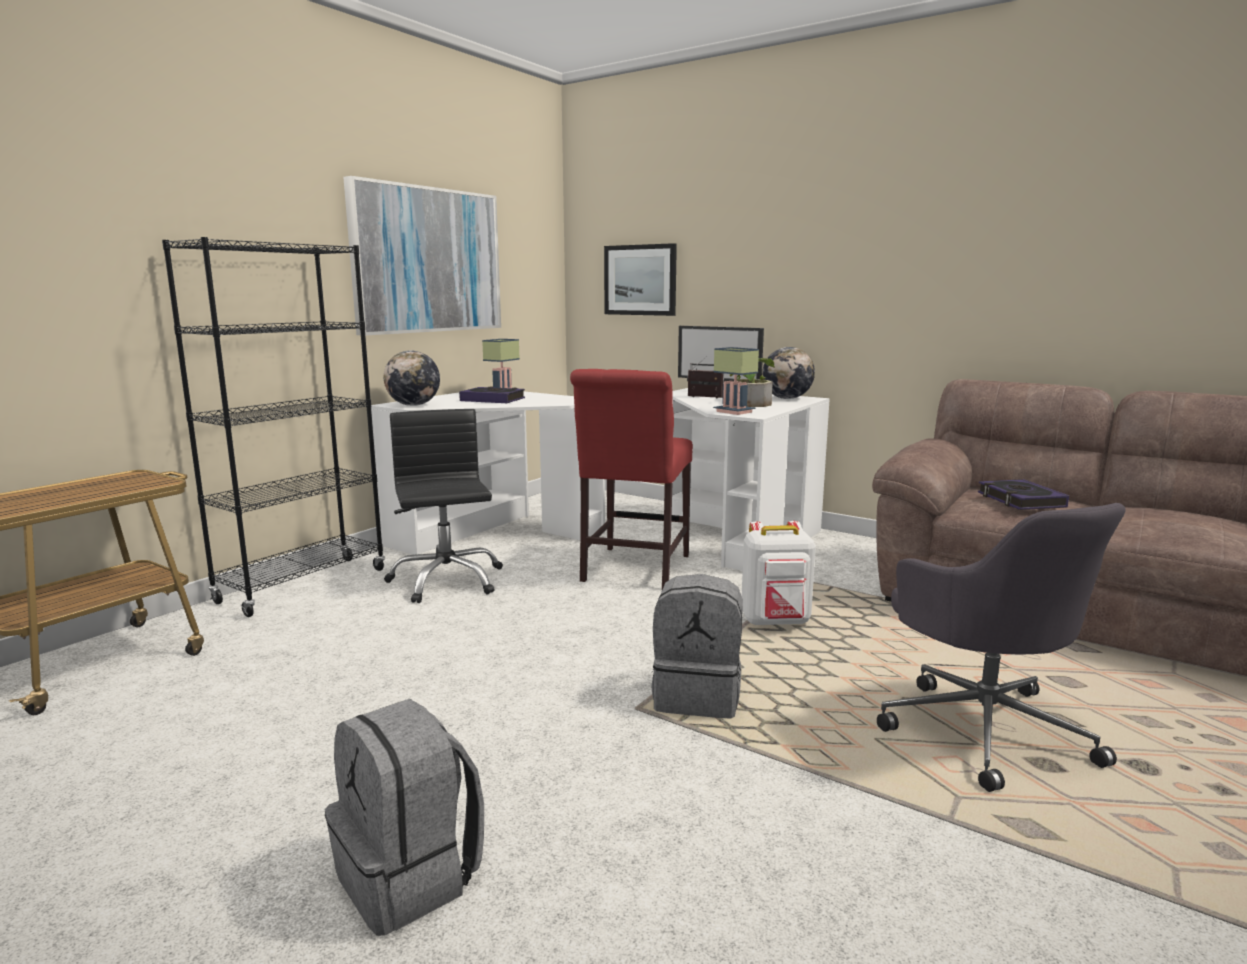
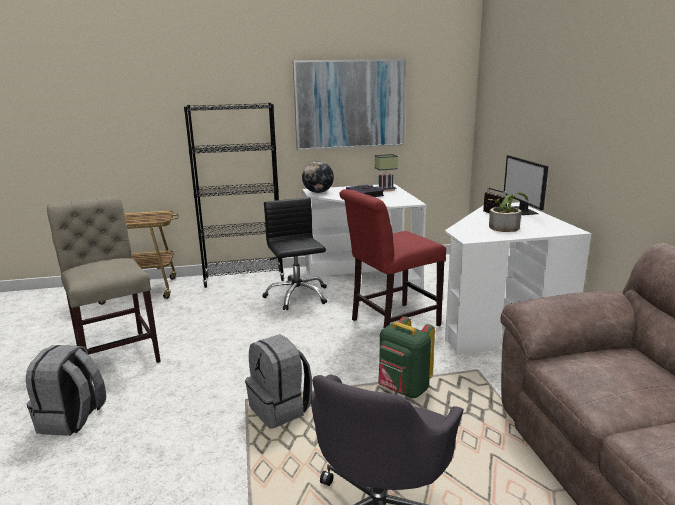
camera: 45 degrees right, 5 degrees up
(271, 759) = (117, 352): none -> beige chair
(446, 580) = (297, 296): black office chair -> black office chair turned 45 degrees counterclockwise
(640, 280) = (506, 115): picture -> none
(732, 412) = (464, 232): table lamp -> none
(776, 622) = (403, 390): white backpack -> green backpack
(787, 398) = (551, 227): globe -> none
(1020, 500) = (616, 373): book -> none

